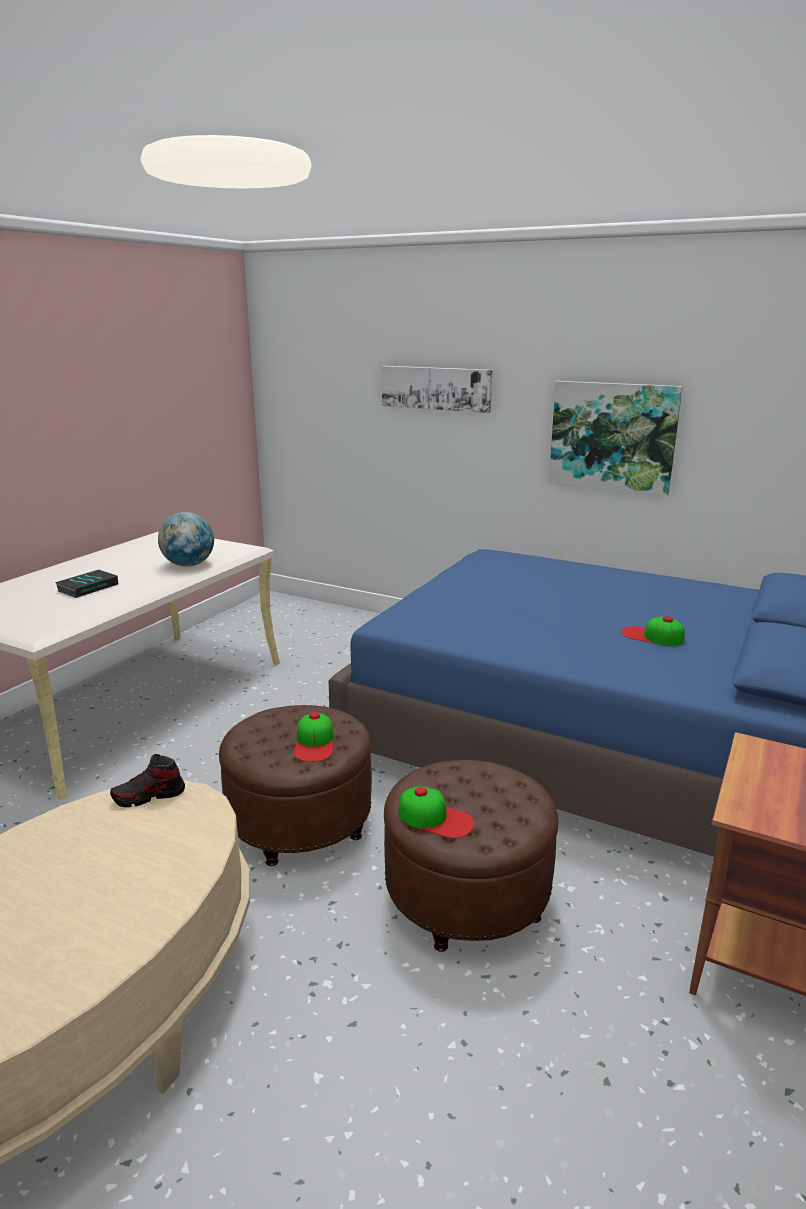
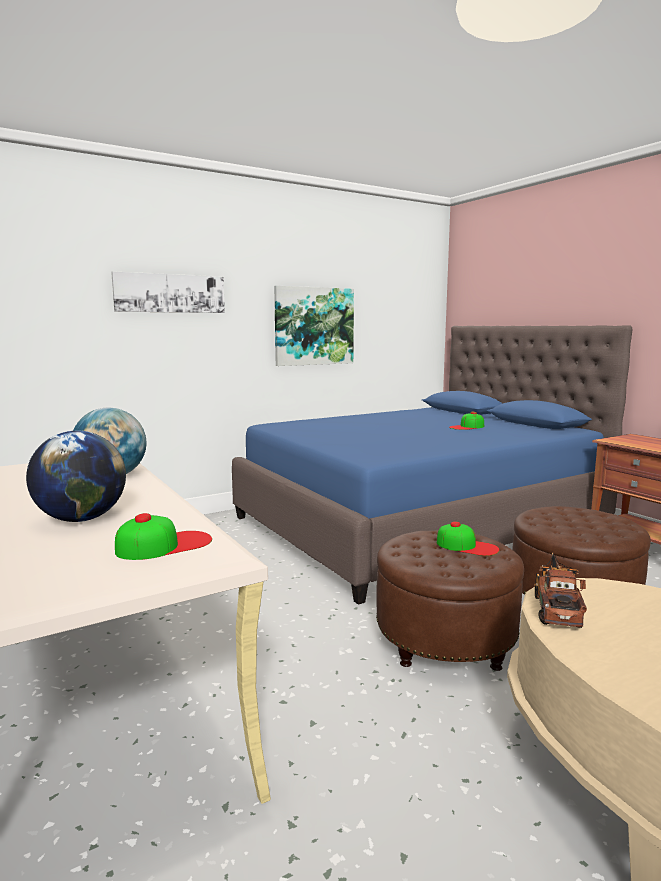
camera: 60 degrees left, 10 degrees down
(88, 587) = (81, 519): book -> globe
(149, 796) = (556, 607): shoe -> toy truck
(435, 818) = (599, 533): cap -> cap (164, 545)

